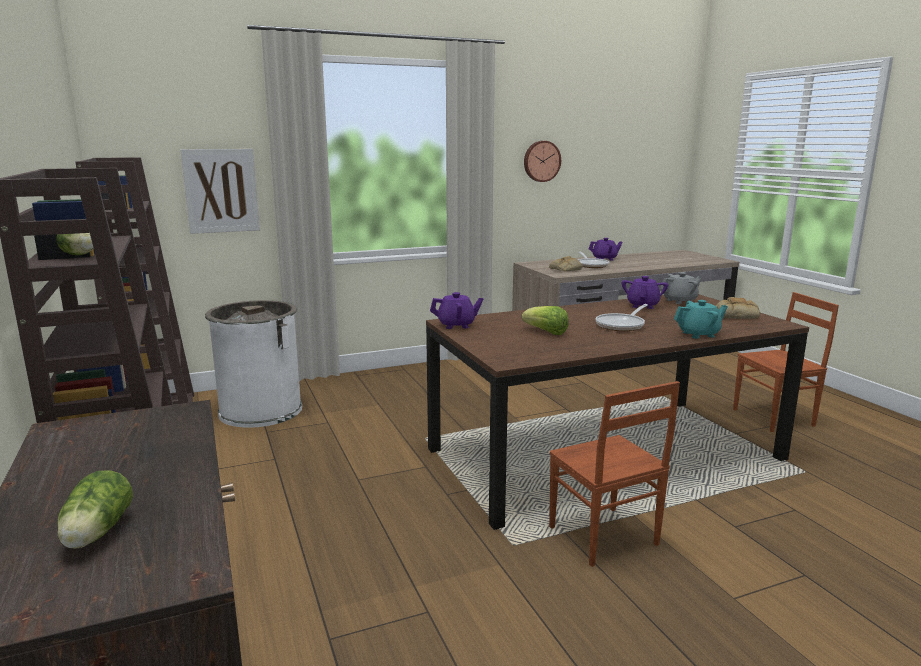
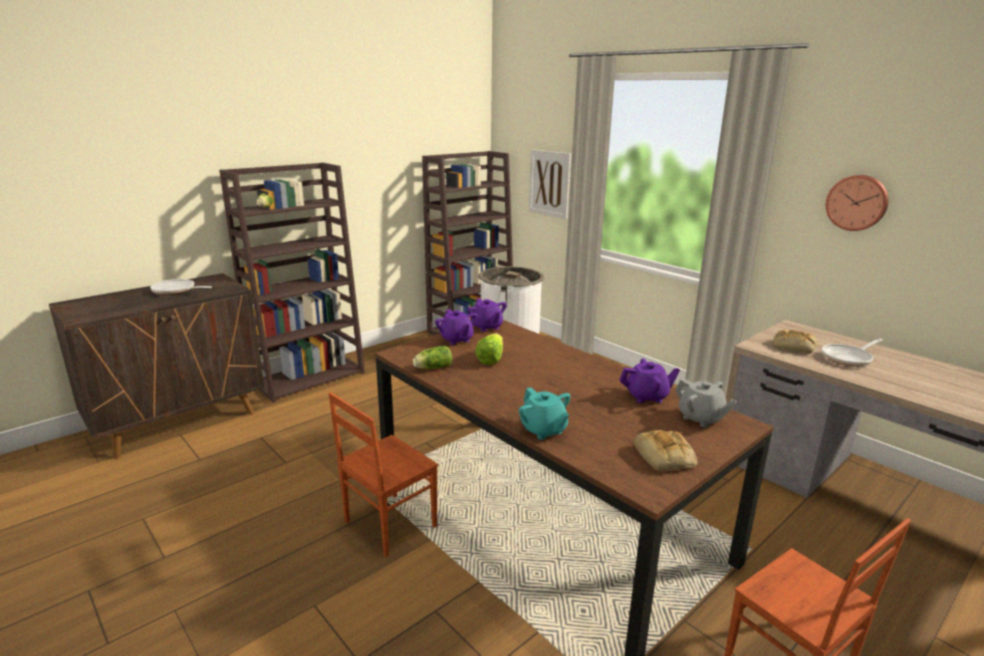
camera: 70 degrees right, 5 degrees up
(95, 534) = (115, 302): lettuce -> lettuce (432, 368)
(604, 259) = (912, 363): purple teapot -> purple teapot (456, 339)
(622, 325) = (545, 389): frying pan -> frying pan (176, 291)

